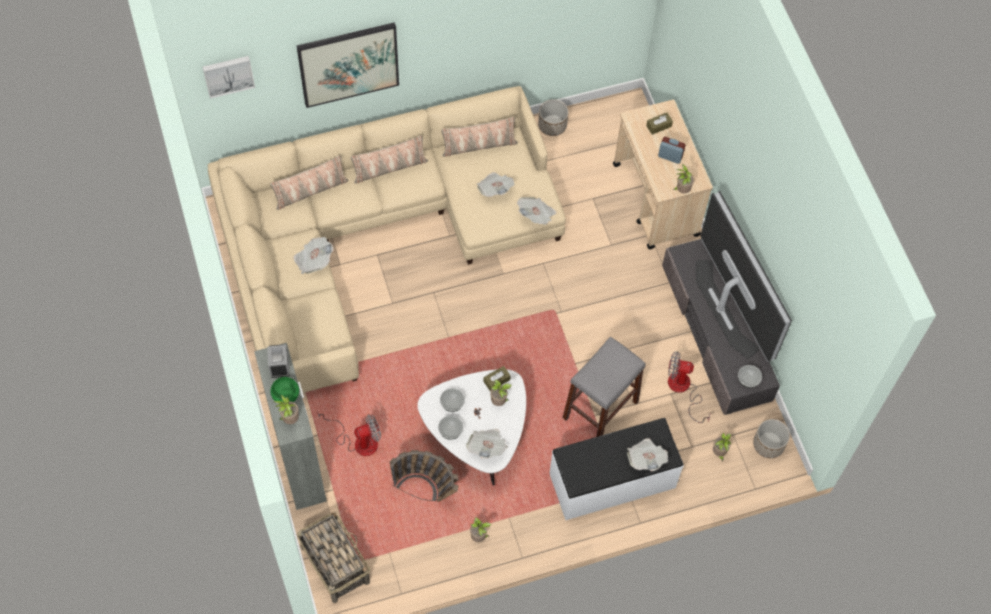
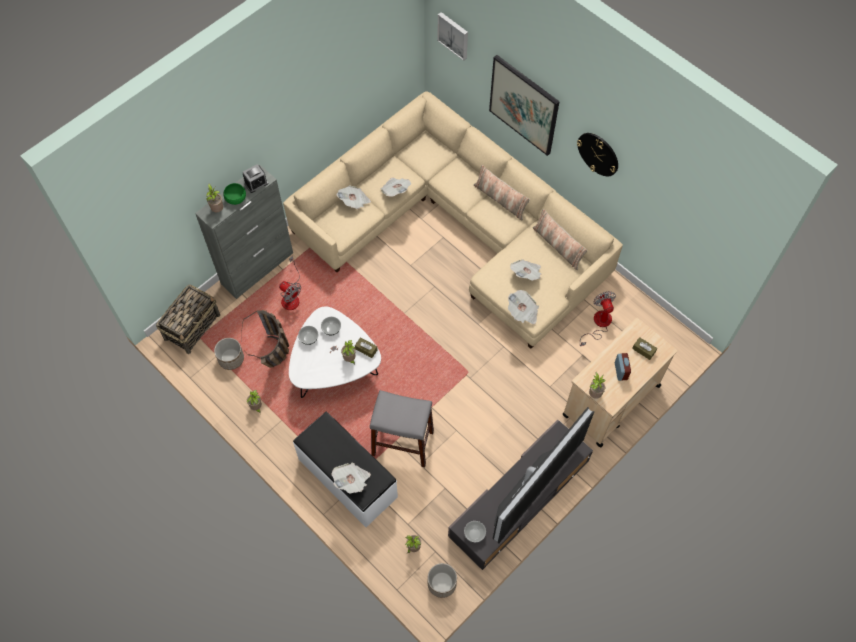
camera: 65 degrees right, 0 degrees up
(310, 191) = (450, 162): pillow -> none
(458, 30) = (598, 154): none -> wall clock
(487, 447) = (309, 368): newspaper -> newspaper (354, 201)
(552, 125) = (628, 297): planter -> planter (231, 359)
(683, 389) = (454, 496): fan -> fan (598, 324)

